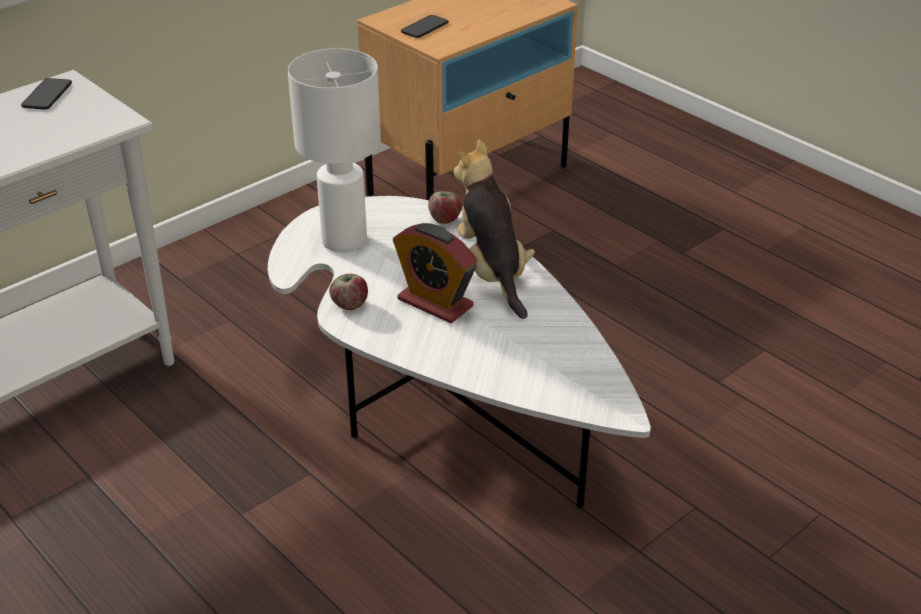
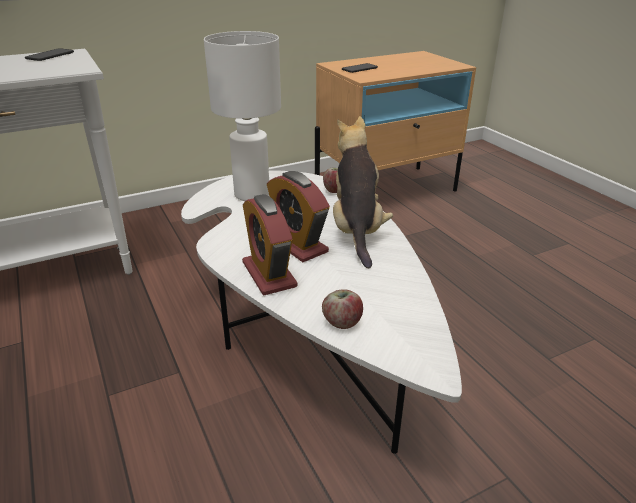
camera: 15 degrees right, 5 degrees down
(350, 304) = (228, 236): apple -> apple (342, 322)
(421, 344) = (269, 274): none -> alarm clock

